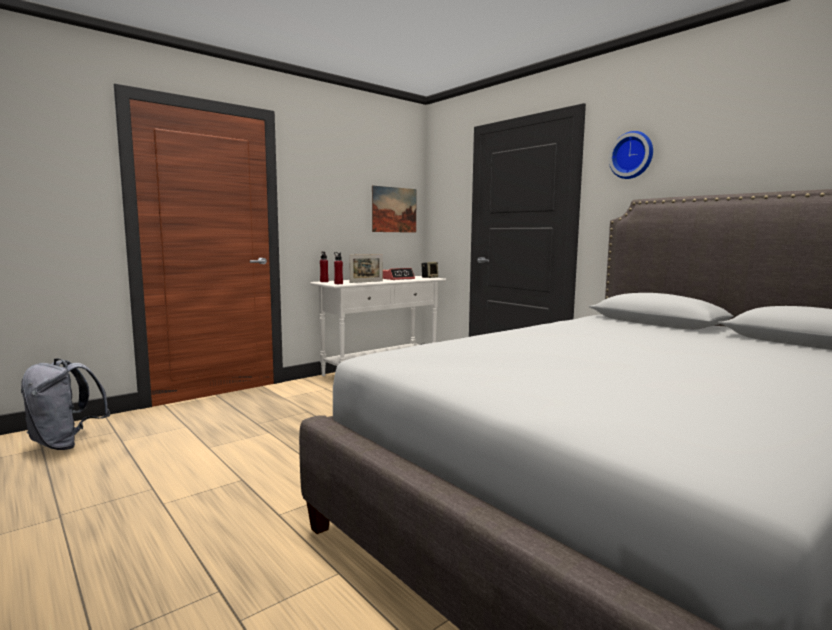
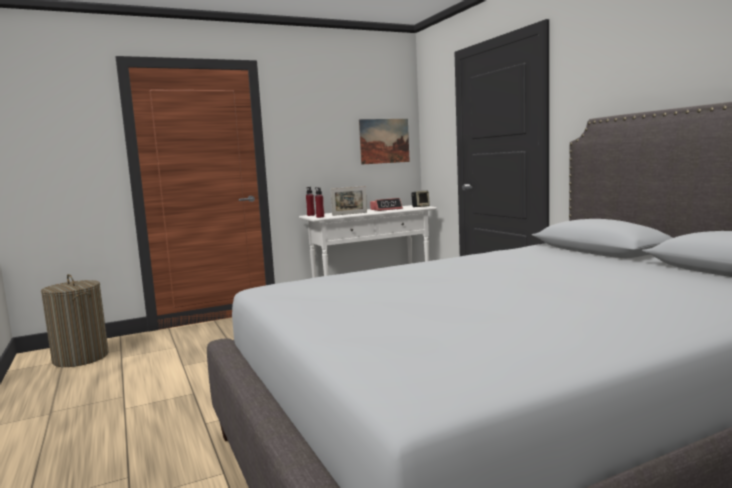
camera: 15 degrees right, 0 degrees up
(65, 443) = (81, 358): grey backpack -> laundry basket
(632, 155) = (592, 70): wall clock -> none

